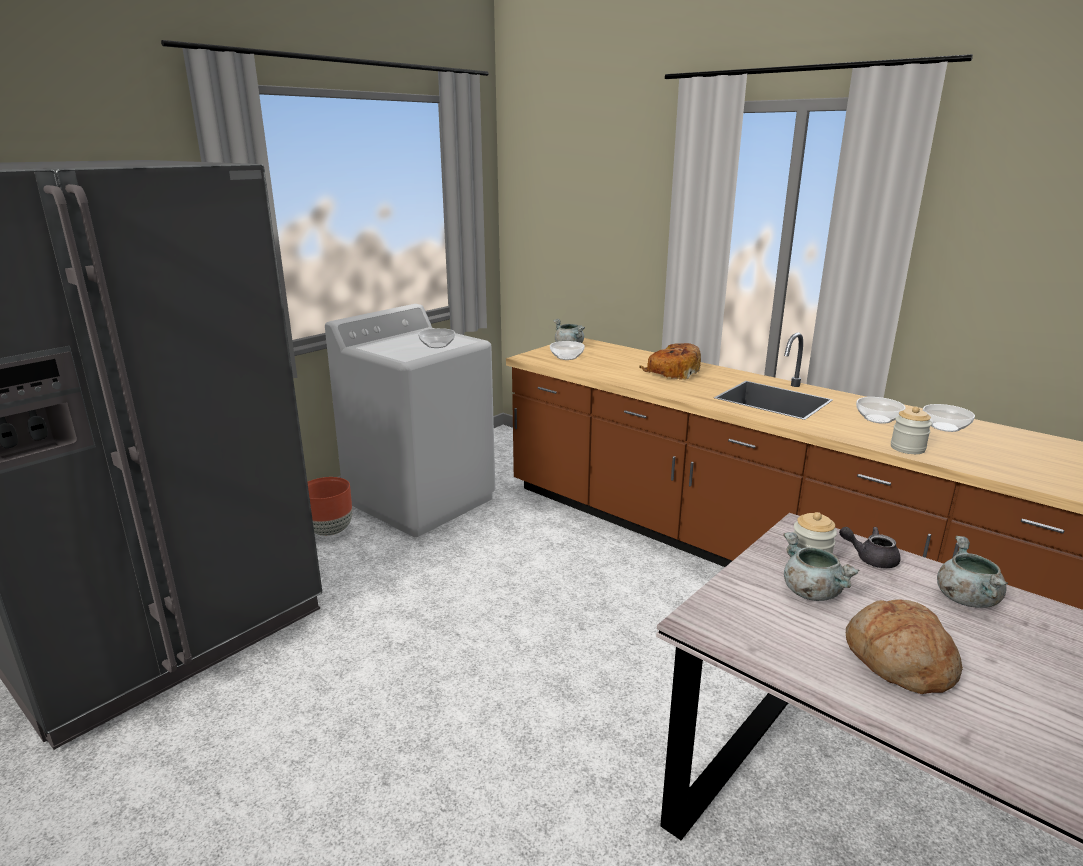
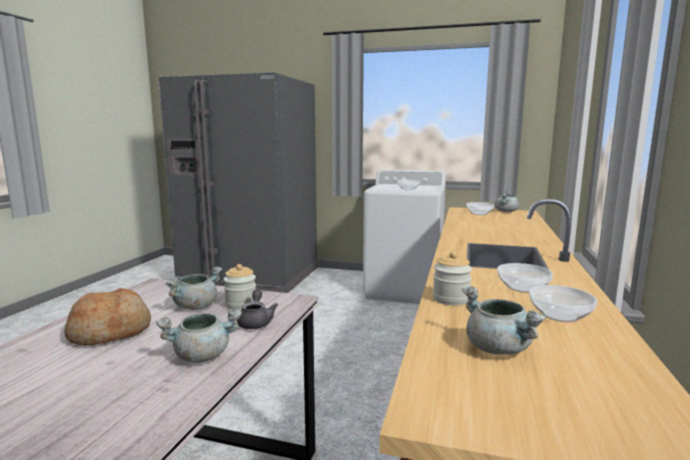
camera: 65 degrees right, 10 degrees down
(330, 531) = (348, 281): brown planter -> none
(671, 372) = (505, 231): bread -> none
(1016, 460) = (499, 349): none -> grey cooking pot

